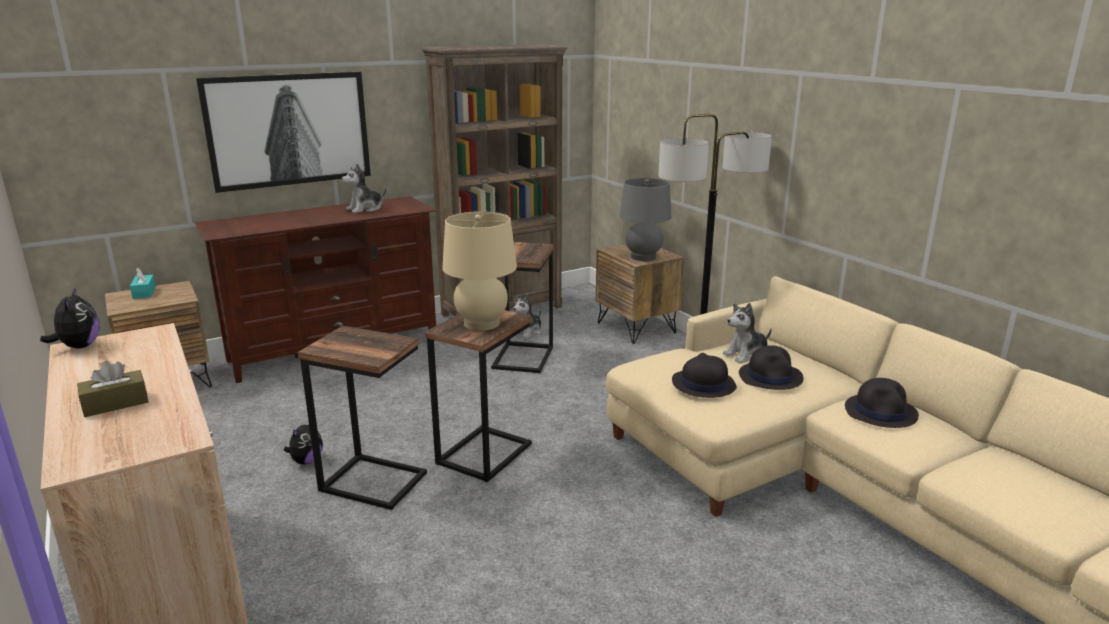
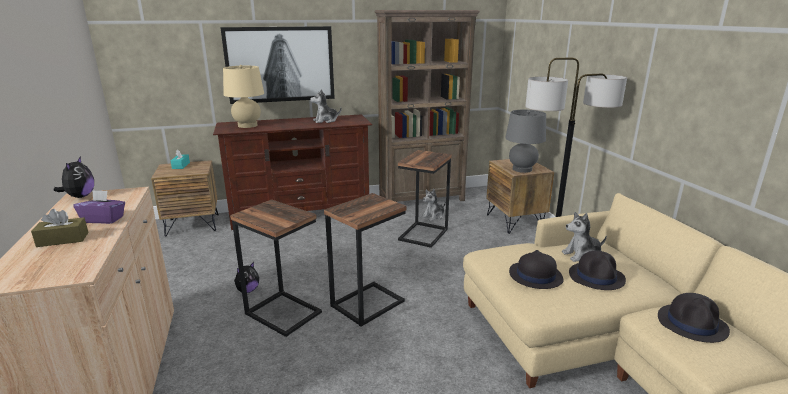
camera: 15 degrees right, 0 degrees up
(150, 372) = (104, 219): none -> purple tissue box
(482, 323) = (367, 208): beige table lamp -> beige table lamp (247, 125)

